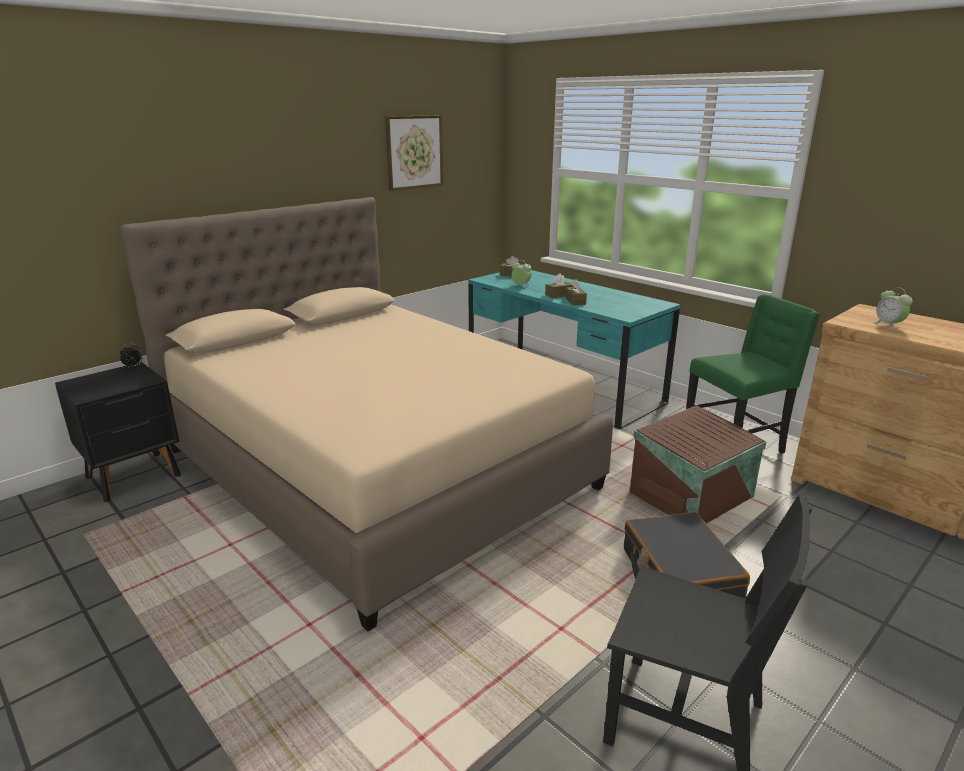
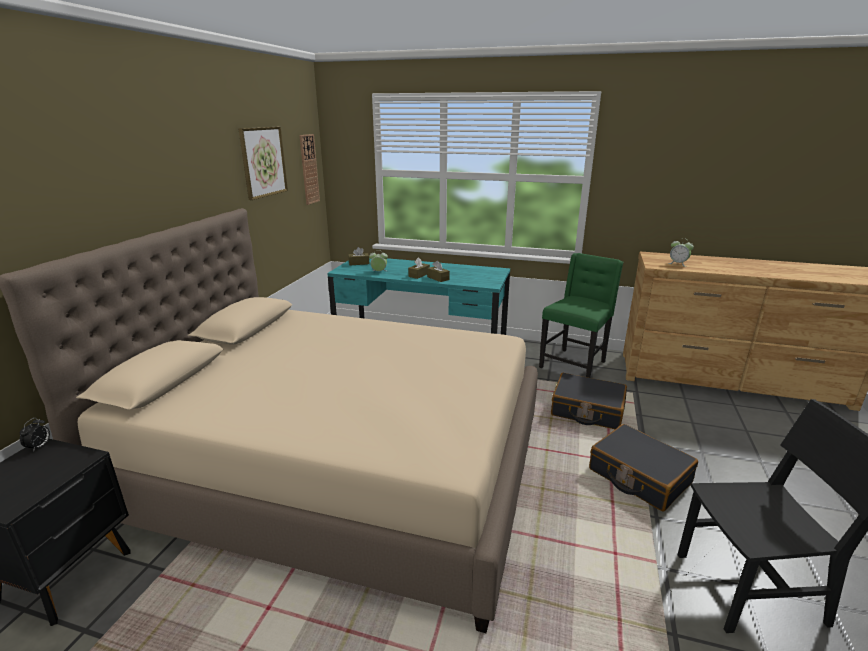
camera: 30 degrees left, 0 degrees up
(481, 164) = (309, 169): none -> wall clock
(693, 496) = (587, 410): brown storage box -> black suitcase

